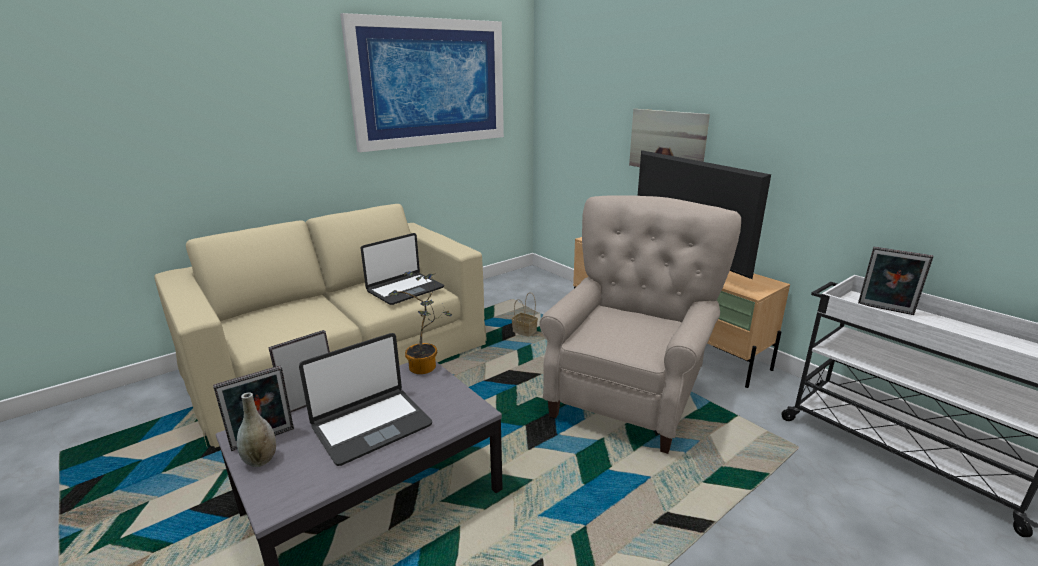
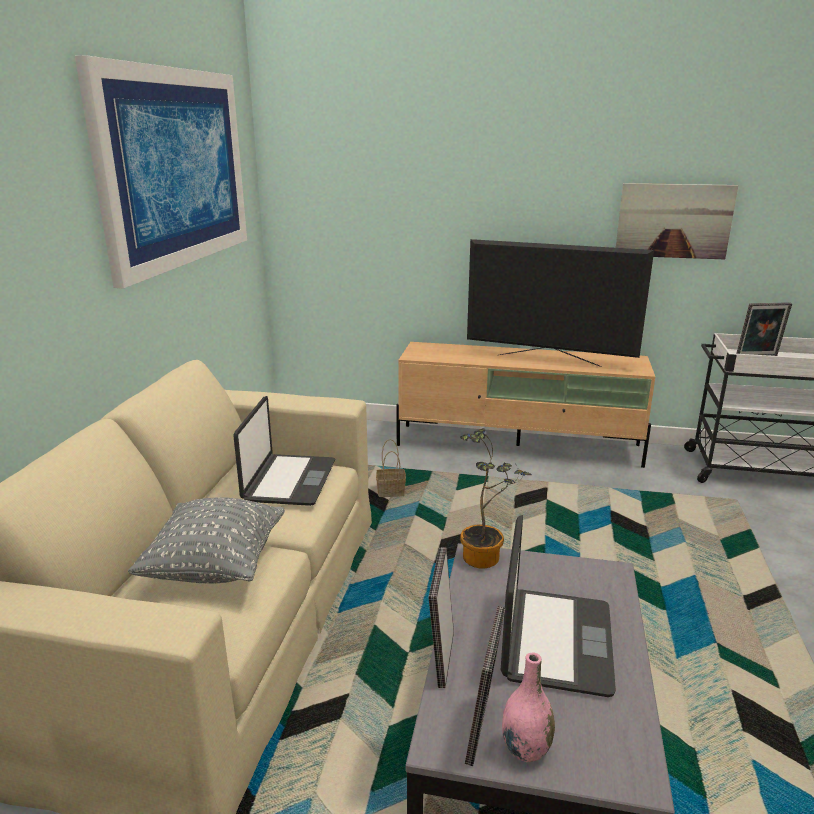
camera: 40 degrees left, 0 degrees up
(261, 460) = (526, 749): grey vase -> pink vase
(305, 316) = (215, 567): none -> grey pillow
(628, 395) = (577, 514): beige armchair -> none
(667, 141) = (489, 226): picture -> picture (674, 221)

